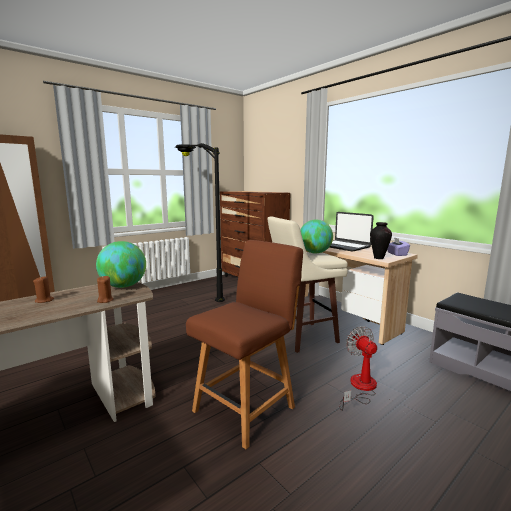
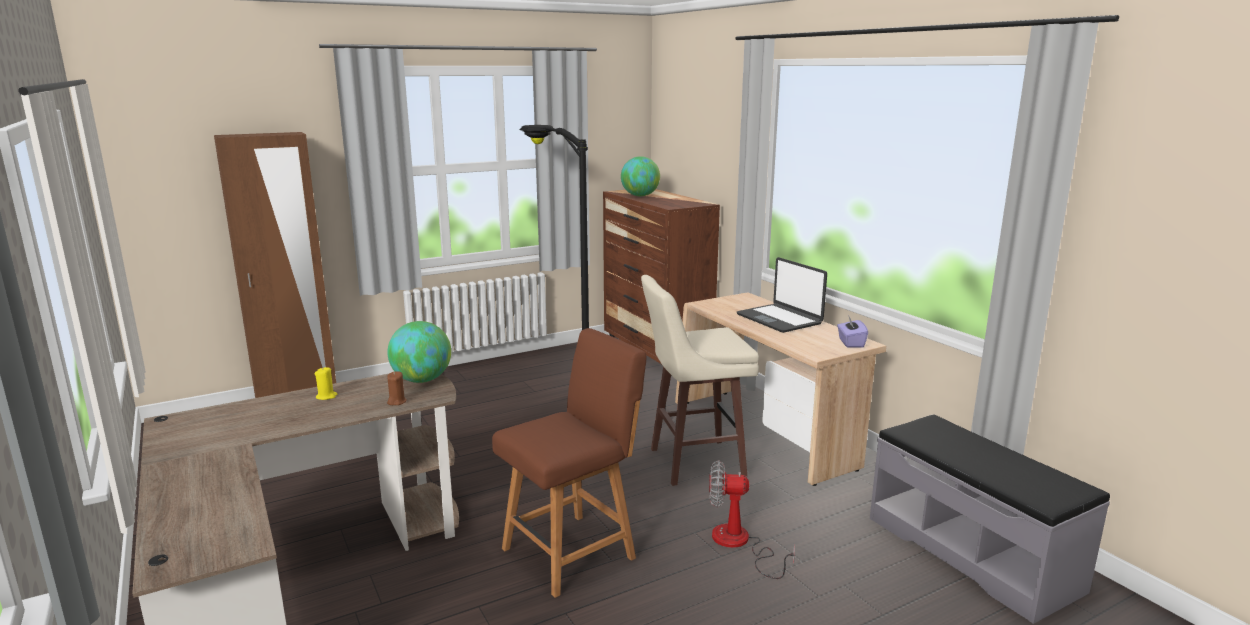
camera: 10 degrees right, 5 degrees up
(44, 300) = (326, 396): brown candle -> yellow candle
(315, 253) = (717, 333): globe -> globe (640, 196)
(360, 388) = (739, 544): fan -> fan turned 75 degrees counterclockwise
(378, 258) = (811, 350): vase -> none

